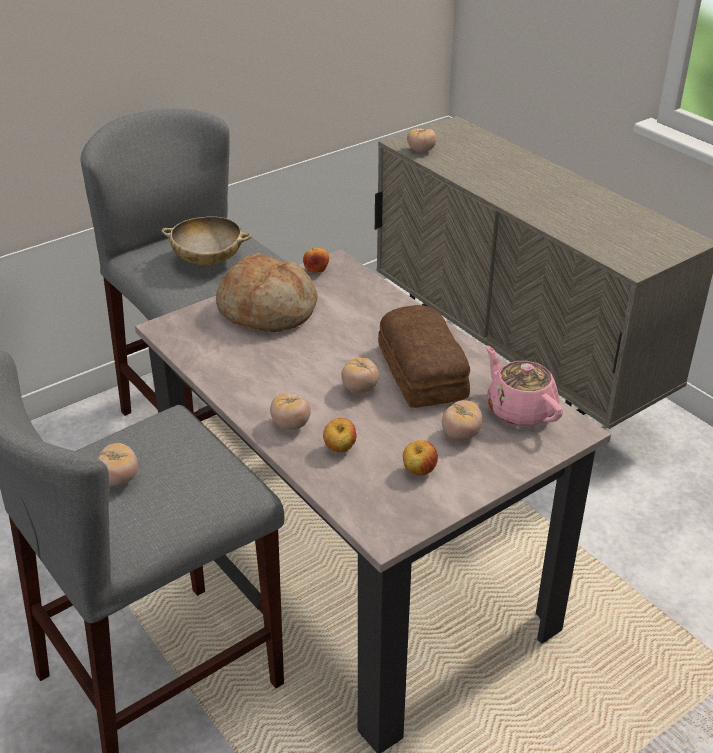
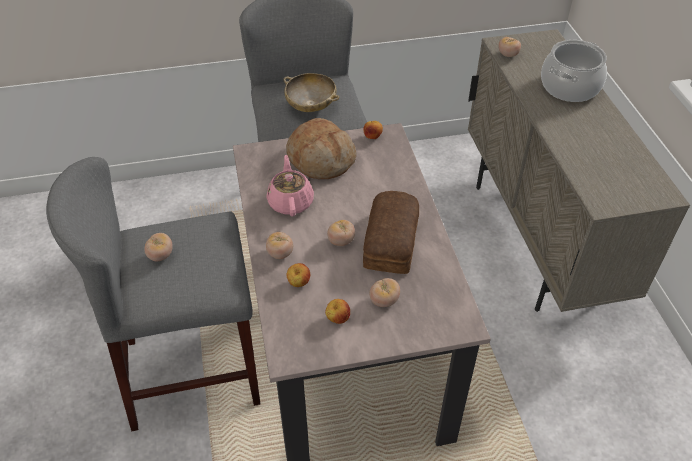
camera: 25 degrees right, 10 degrees up
(513, 166) = (569, 87): none -> cooking pot
(520, 409) = (438, 295): pink teapot -> pink teapot (290, 202)

